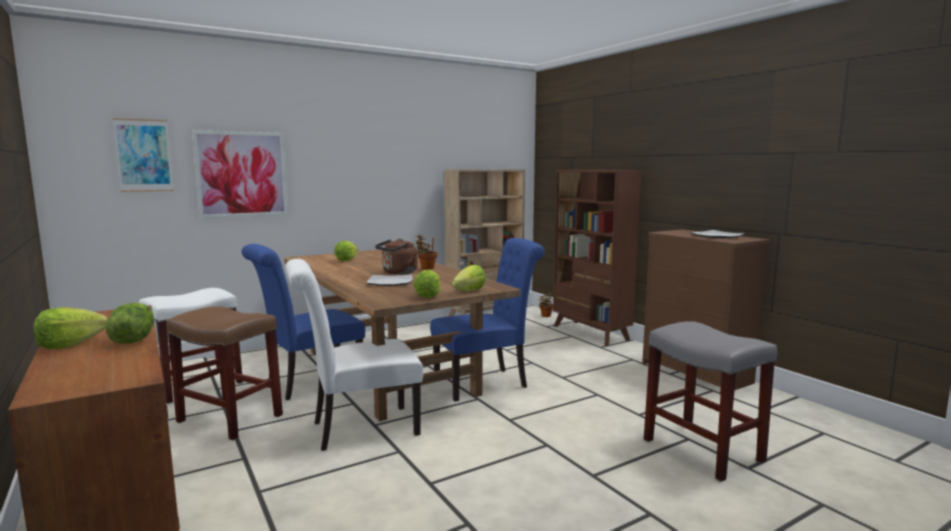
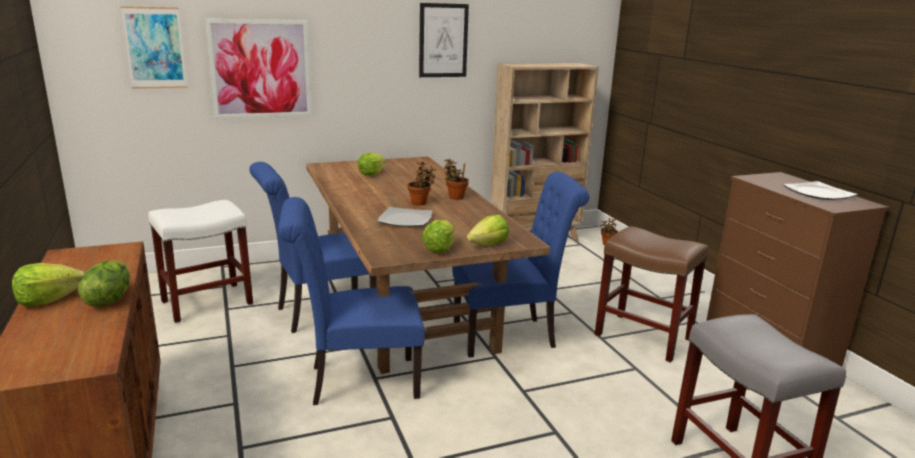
camera: 10 degrees right, 10 degrees up
(231, 418) = (232, 350): brown stool -> brown stool (644, 337)
(358, 429) = (356, 381): white chair -> blue chair
(398, 272) = (420, 202): brown kettle -> potted plant
(399, 151) = (443, 40): none -> picture
(590, 333) = (654, 276): brown bookcase -> none

